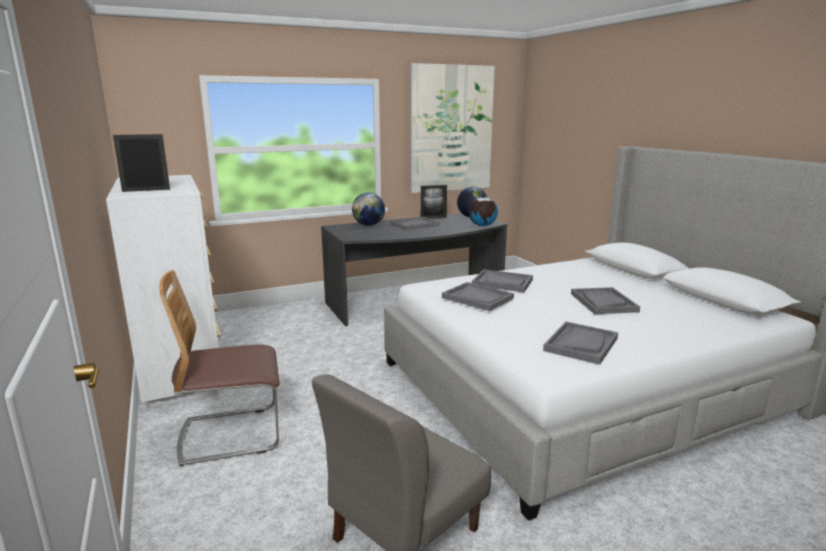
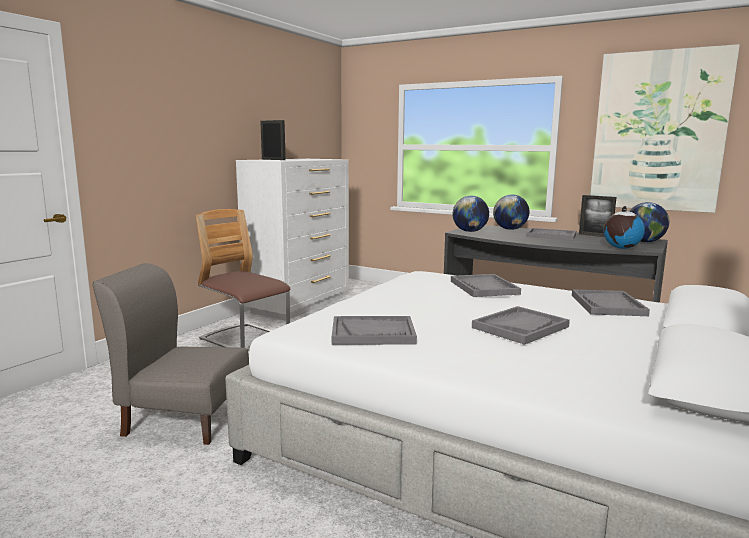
camera: 55 degrees right, 5 degrees down
(354, 235) = (469, 231): none -> globe
(477, 298) = (419, 287): grey tray -> grey tray (608, 305)

